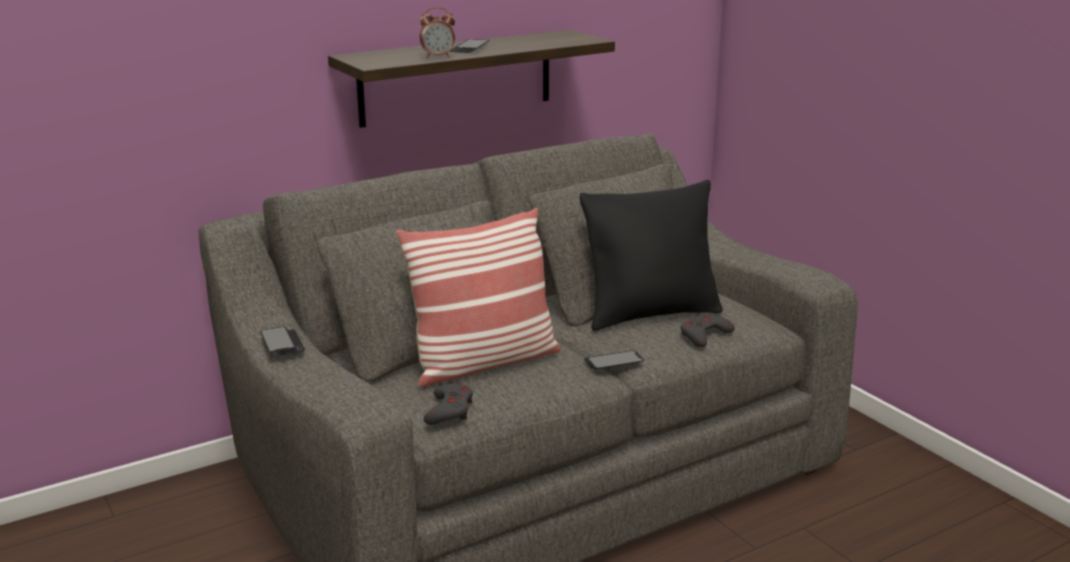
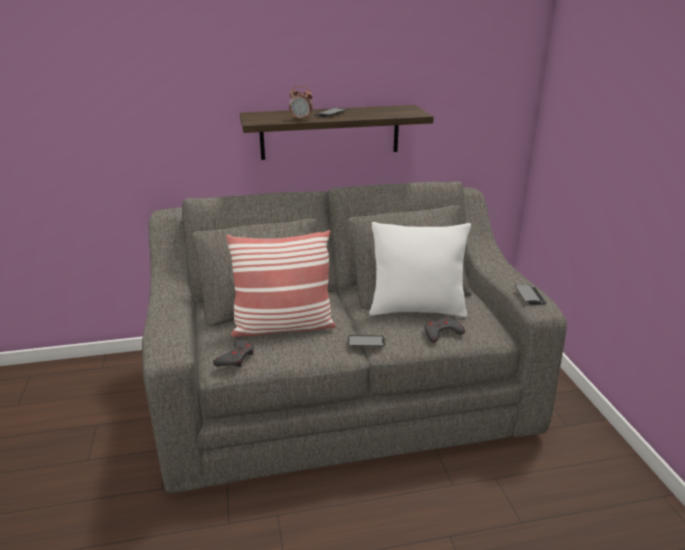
camera: 20 degrees right, 5 degrees up
(282, 343) = (167, 292): phone -> phone (529, 295)
(650, 314) = (417, 309): black pillow -> white pillow

